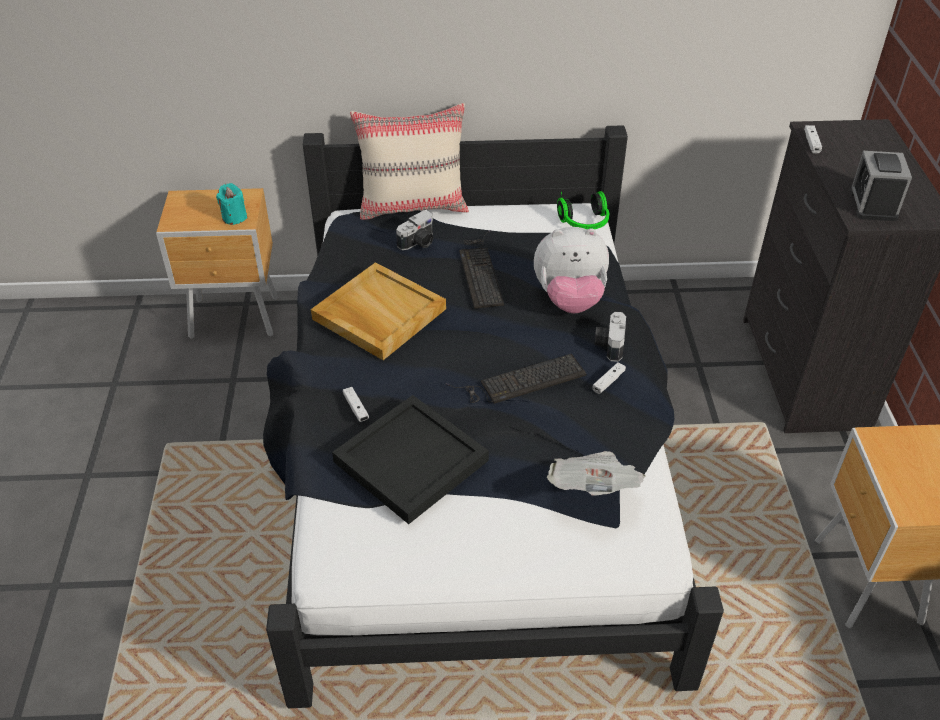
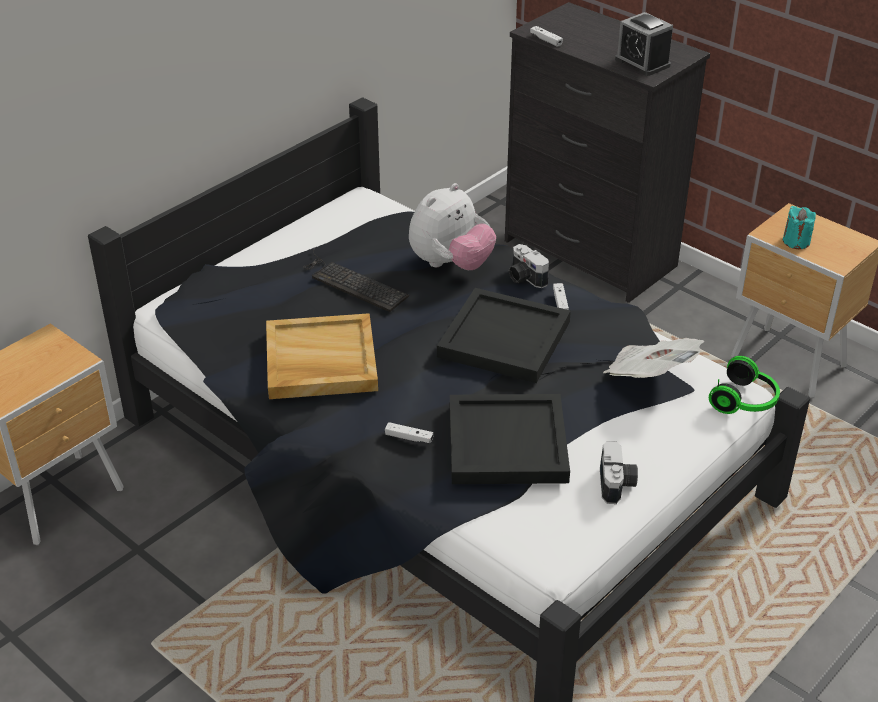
camera: 45 degrees left, 5 degrees down
(234, 217) = (63, 362): turquoise candle -> turquoise candle (796, 241)
(413, 206) = (213, 266): beige pillow -> none
(419, 242) = (266, 290): camera -> camera (618, 484)
(520, 381) = (503, 339): keyboard -> black tray
(585, 223) = (376, 204): headphones -> headphones (745, 401)

